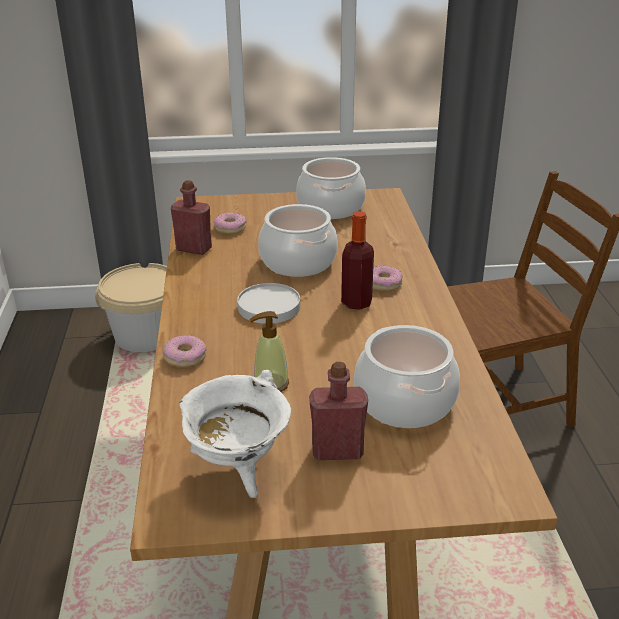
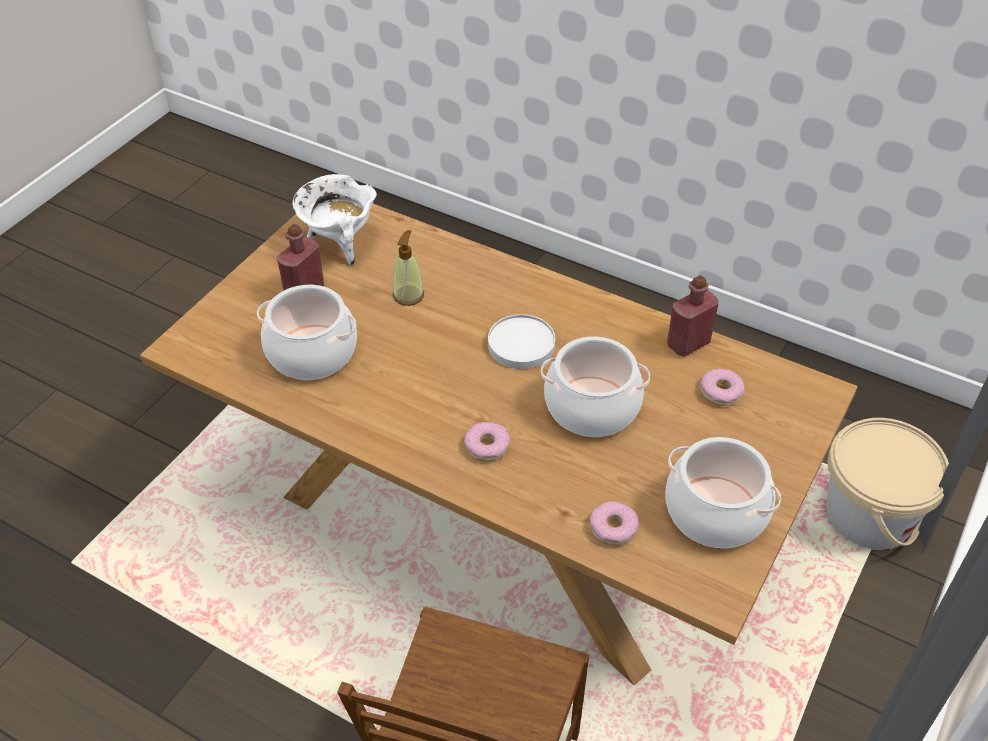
camera: 125 degrees right, 15 degrees up
(185, 357) = (490, 267): donut -> donut (613, 528)
(356, 302) = (472, 406): bottle -> none

